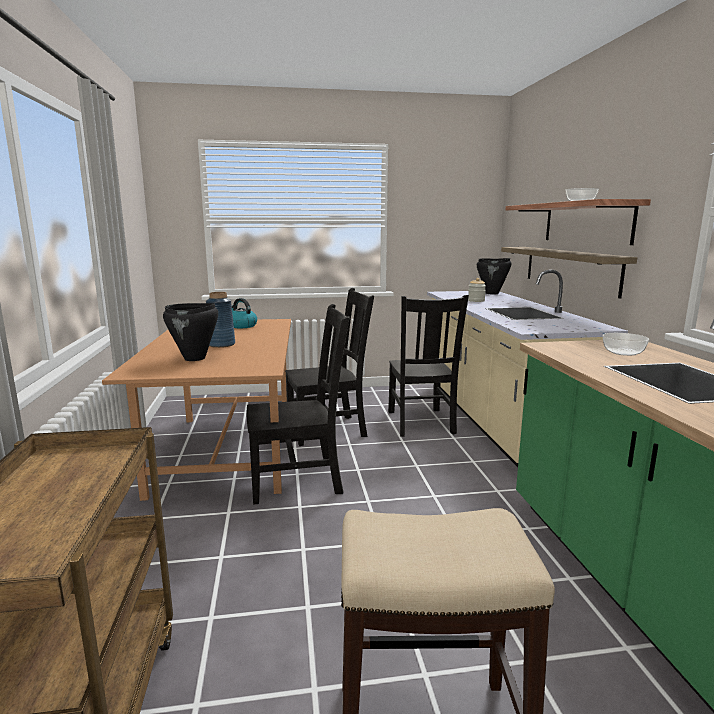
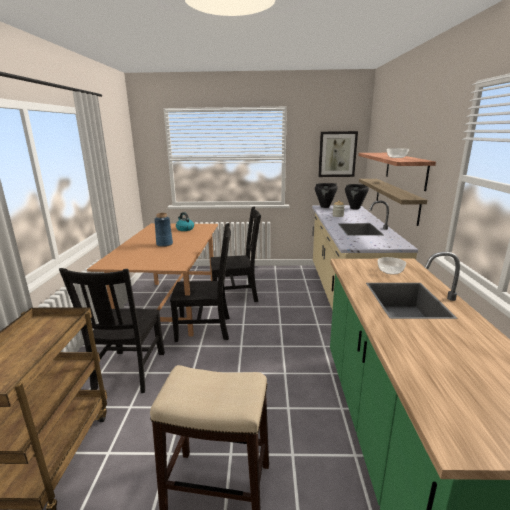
camera: 10 degrees right, 5 degrees up
(195, 358) = (144, 255): black cooking pot -> black cooking pot (325, 207)
(421, 423) = (295, 294): black chair -> black chair (129, 372)
(461, 216) = (337, 154): none -> picture

